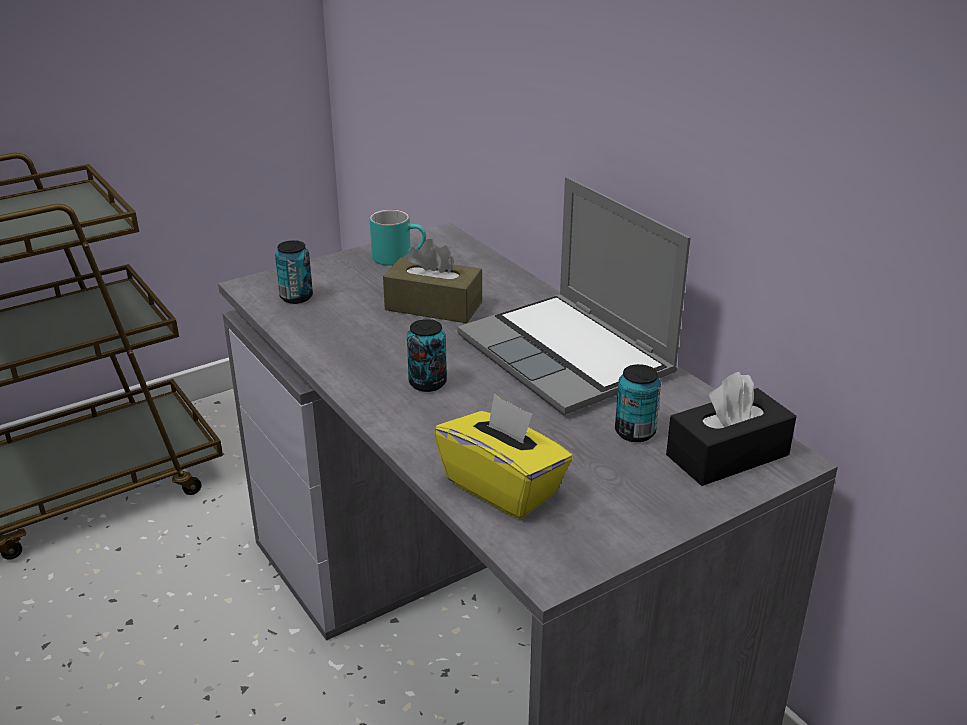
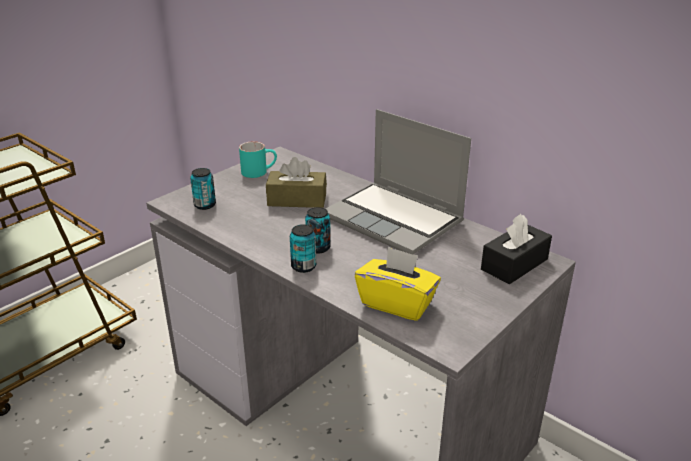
camera: 15 degrees left, 0 degrees up
(635, 432) = (456, 259): can -> can (303, 266)

